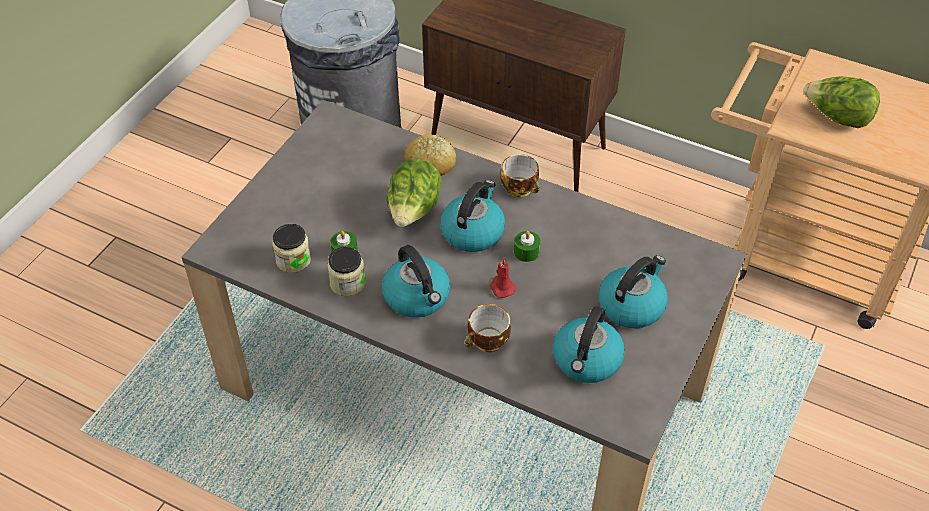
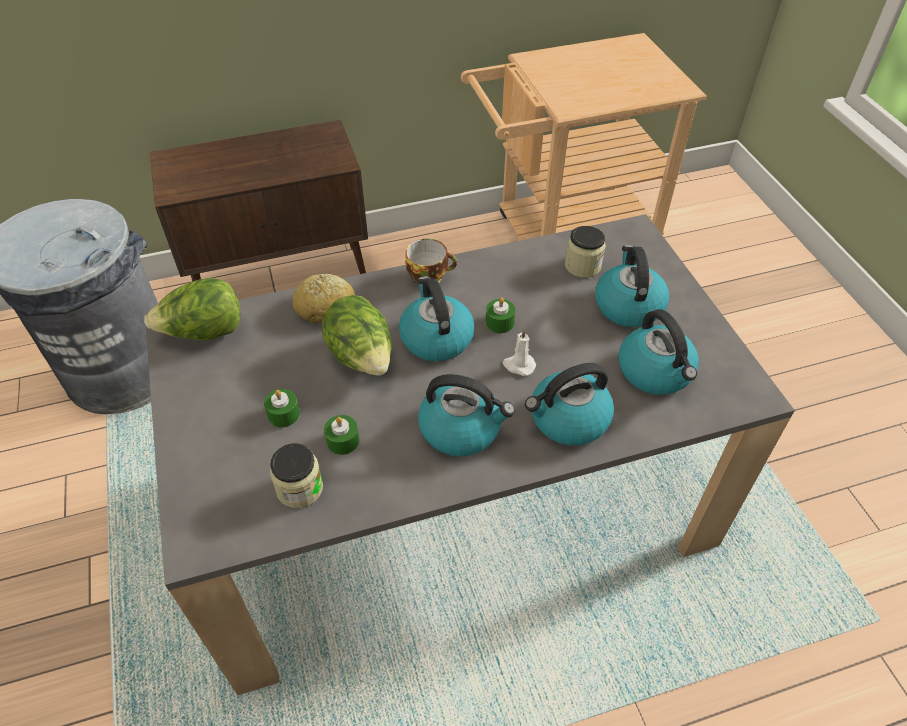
camera: 45 degrees left, 0 degrees up
(332, 212) = (283, 414): none -> green candle
(347, 283) = (382, 467): jar -> jar (582, 266)
(487, 342) = (568, 419): cup -> kettle
(501, 287) = (518, 365): red candle -> white candle
(837, 118) = (587, 87): lettuce -> lettuce (204, 333)

